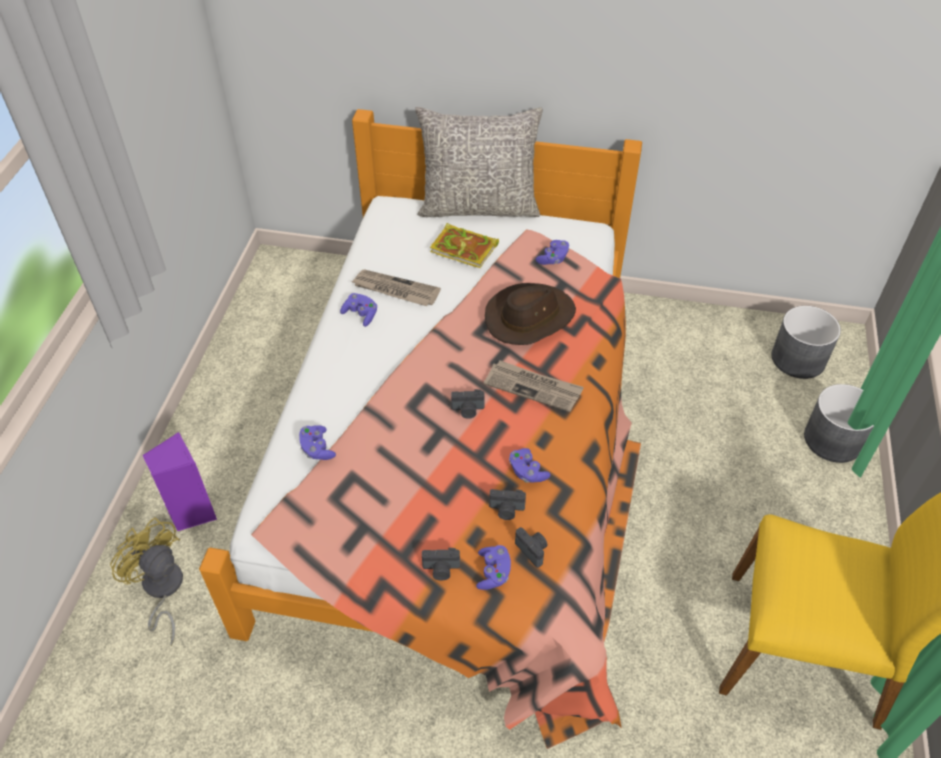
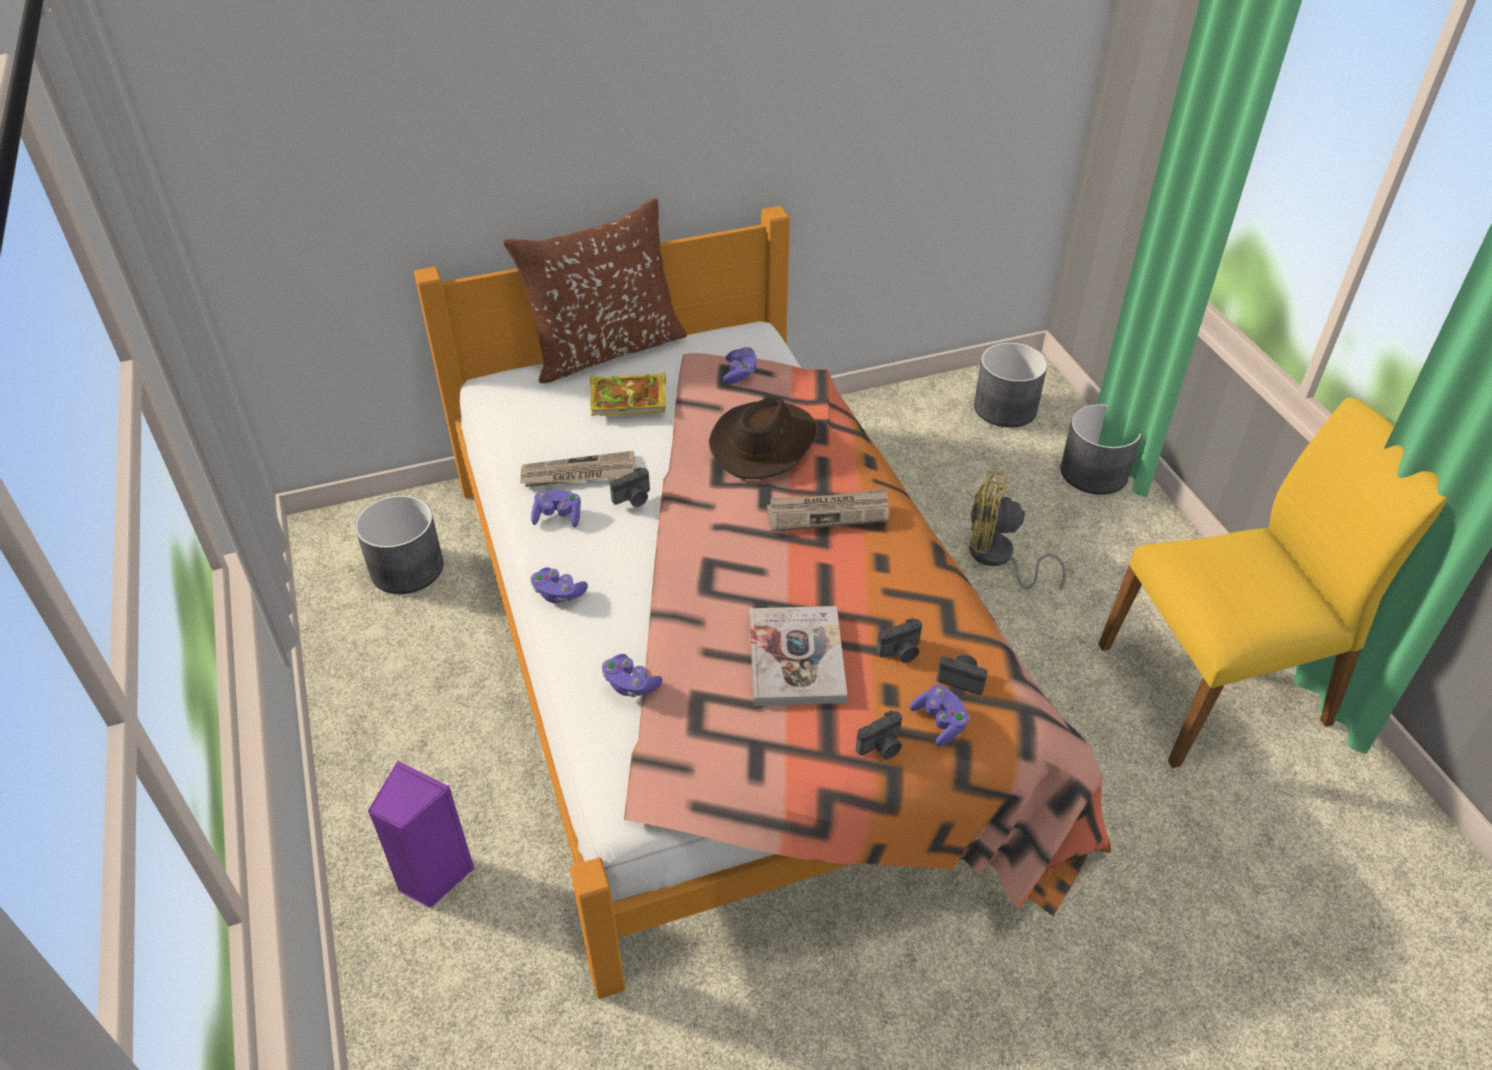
camera: 30 degrees left, 5 degrees down
(161, 590) = (462, 991): yellow fan -> yellow fan (997, 558)
(304, 308) = (406, 569): none -> grey planter
(433, 481) = (796, 658): none -> book
(468, 410) = (774, 567): camera -> camera (633, 499)
(478, 206) = (605, 349): grey pillow -> brown pillow
(527, 472) = (890, 603): purple game controller -> purple game controller (558, 593)

